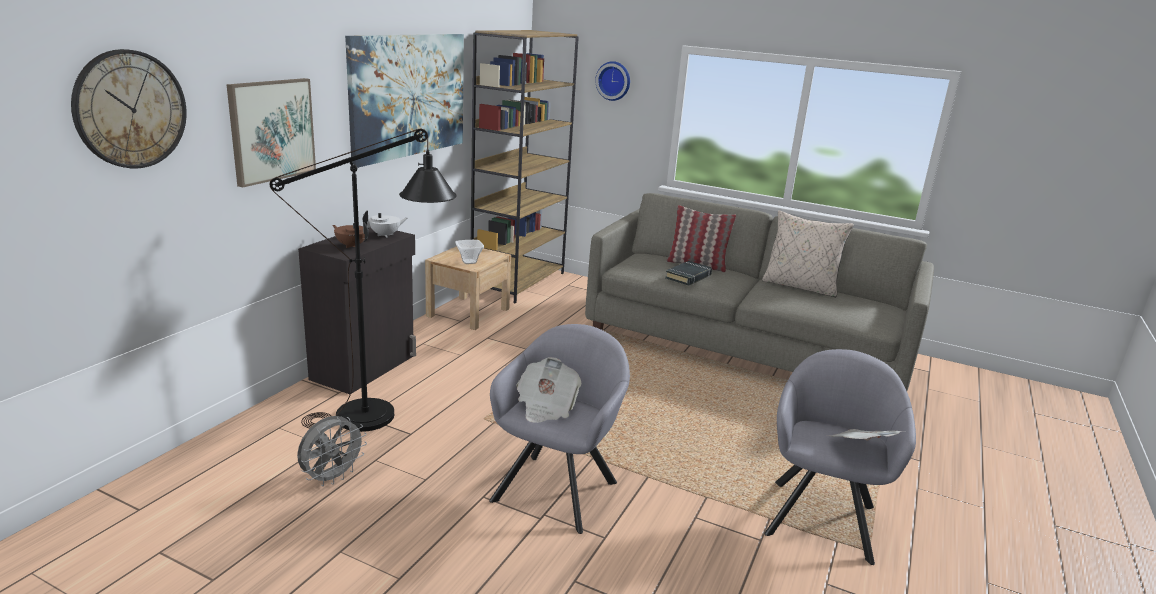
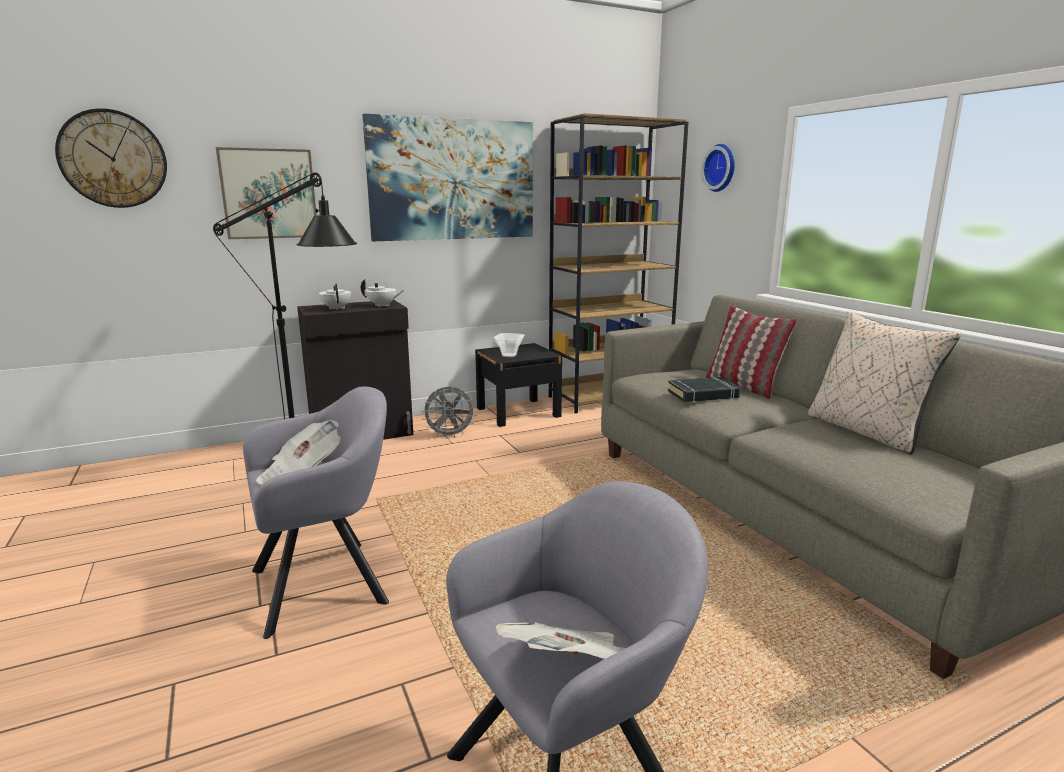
camera: 40 degrees right, 5 degrees down
(332, 477) = (194, 505): grey fan -> grey fan (450, 435)
(351, 245) = (336, 308): brown teapot -> white teapot
(468, 312) = (518, 412): beige nightstand -> black nightstand

